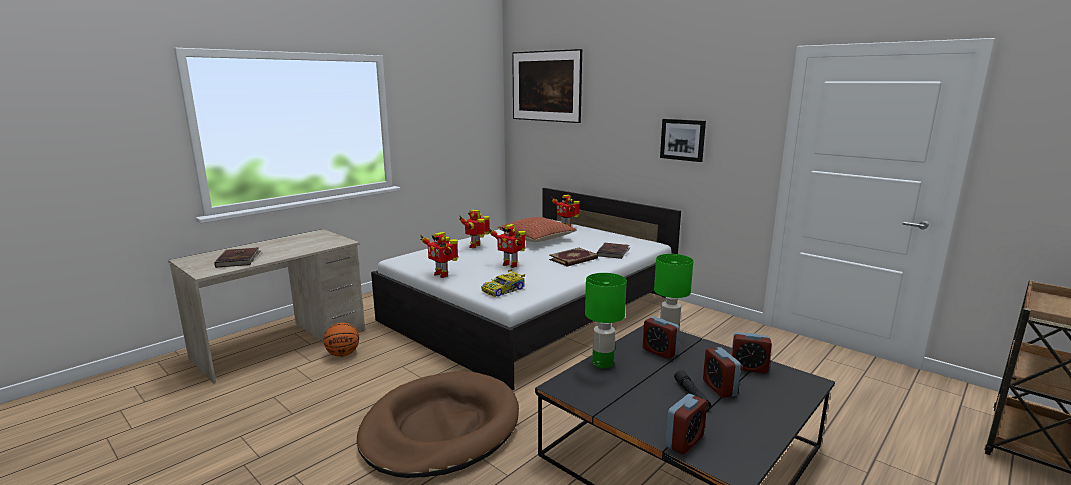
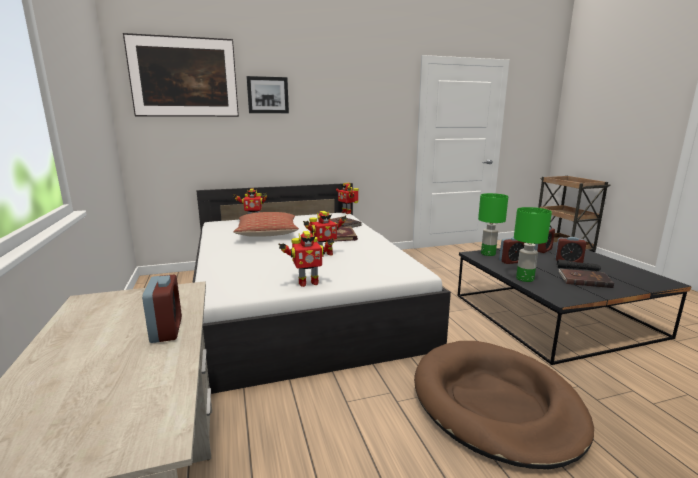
camera: 60 degrees left, 0 degrees up
(239, 259) = (119, 388): brown book -> brown book (584, 280)
(343, 354) = (265, 446): basketball -> none
(476, 246) = (241, 255): toy robot -> toy robot (346, 212)
(504, 289) = (388, 267): toy car -> none
(682, 139) = (347, 125): picture -> picture (267, 95)
(684, 441) = (638, 285): alarm clock -> alarm clock (166, 330)

